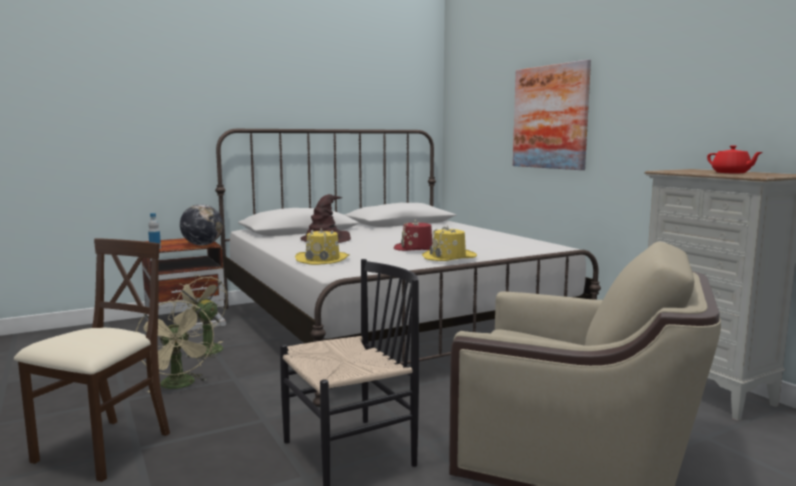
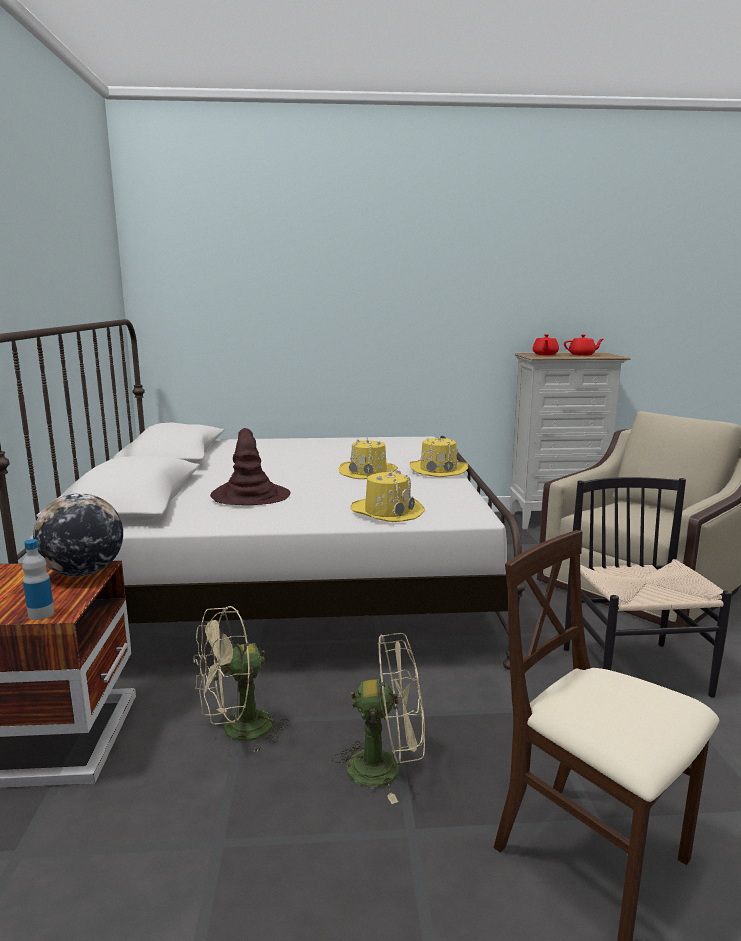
camera: 65 degrees left, 5 degrees up
(417, 248) = (368, 472): red hat -> yellow hat
(550, 117) = (342, 305): picture -> none
(692, 170) = (545, 354): none -> red teapot

